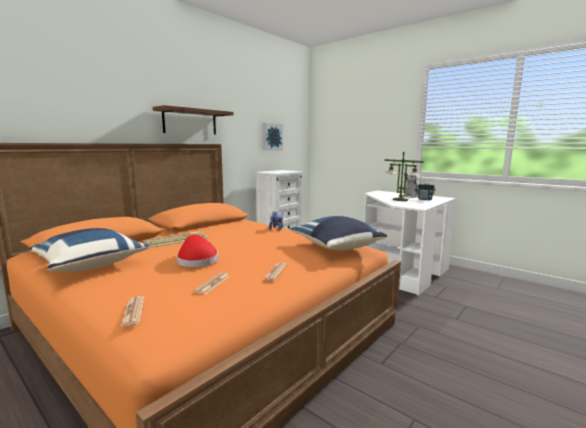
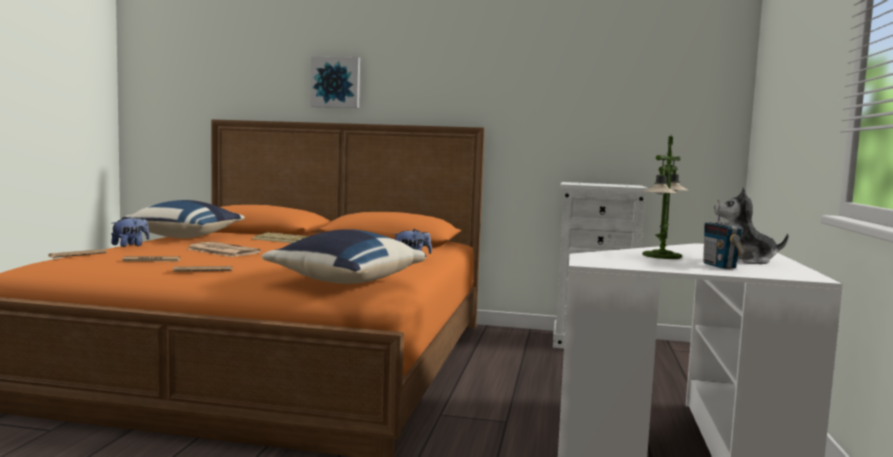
camera: 60 degrees right, 5 degrees down
(105, 287) = (130, 245): none -> plush toy
(190, 122) = (442, 94): shelf -> none
(197, 260) = (222, 251): red hat -> newspaper
(272, 136) = (623, 117): picture -> picture (336, 82)

